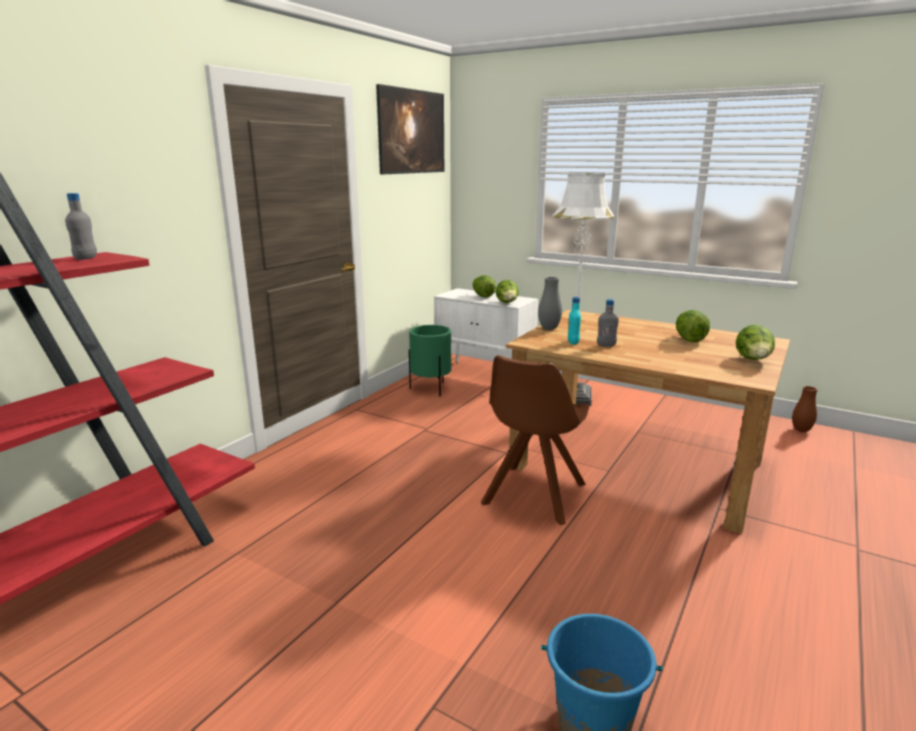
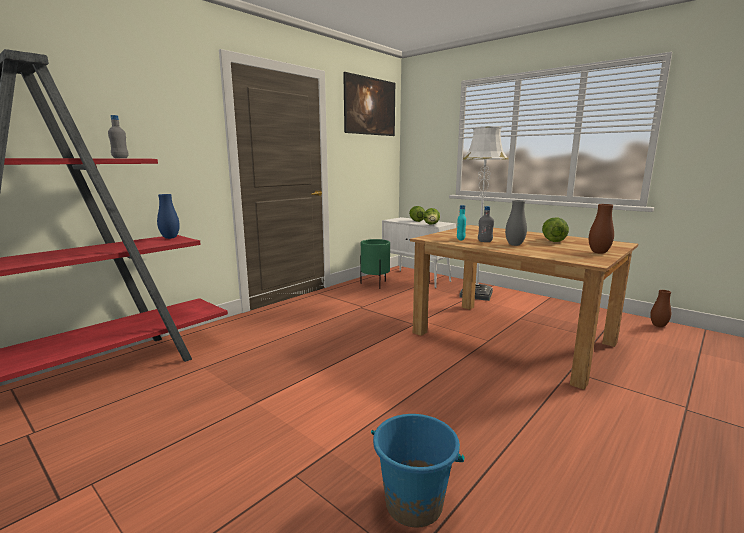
camera: 10 degrees right, 5 degrees down
(162, 366) = (170, 238): none -> blue vase
(533, 495) = (424, 351): brown chair -> none
(549, 328) = (448, 232): grey vase -> grey vase (514, 245)
(753, 360) = (598, 252): lettuce -> brown vase

